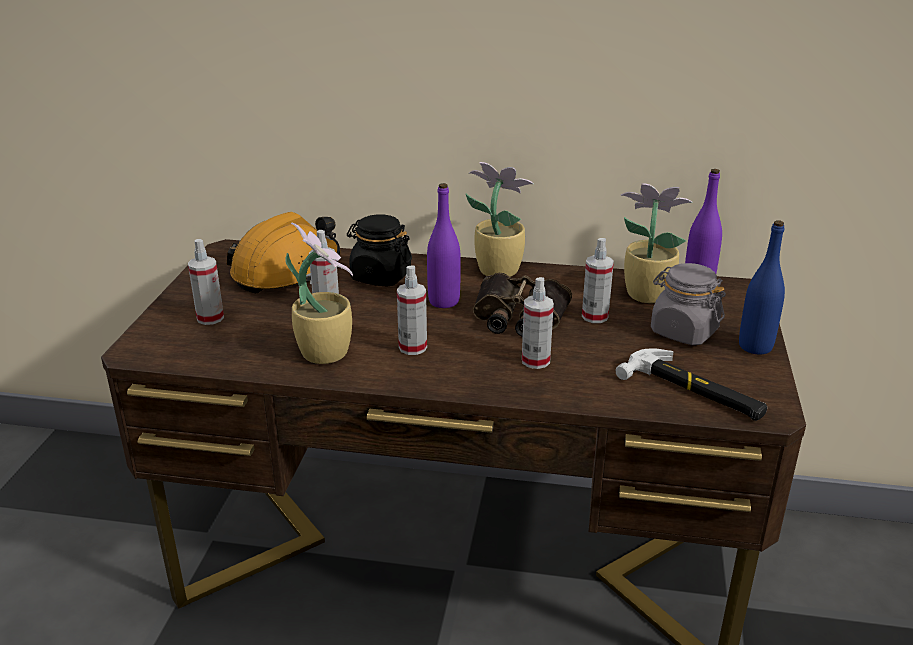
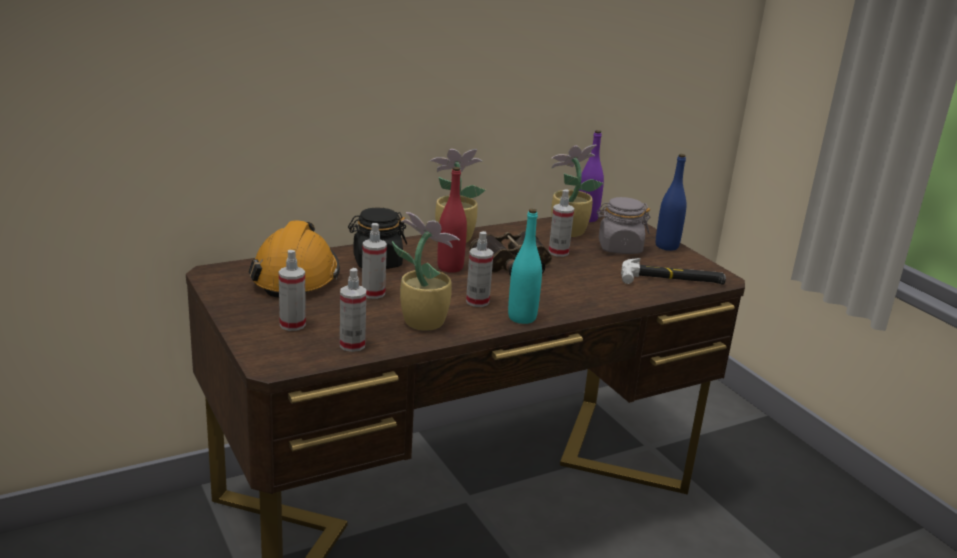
camera: 40 degrees left, 5 degrees down
(430, 381) = (522, 318): none -> turquoise bottle
(444, 301) = (450, 267): purple bottle -> red bottle
(535, 361) = (565, 287): spray bottle -> spray bottle (352, 345)

